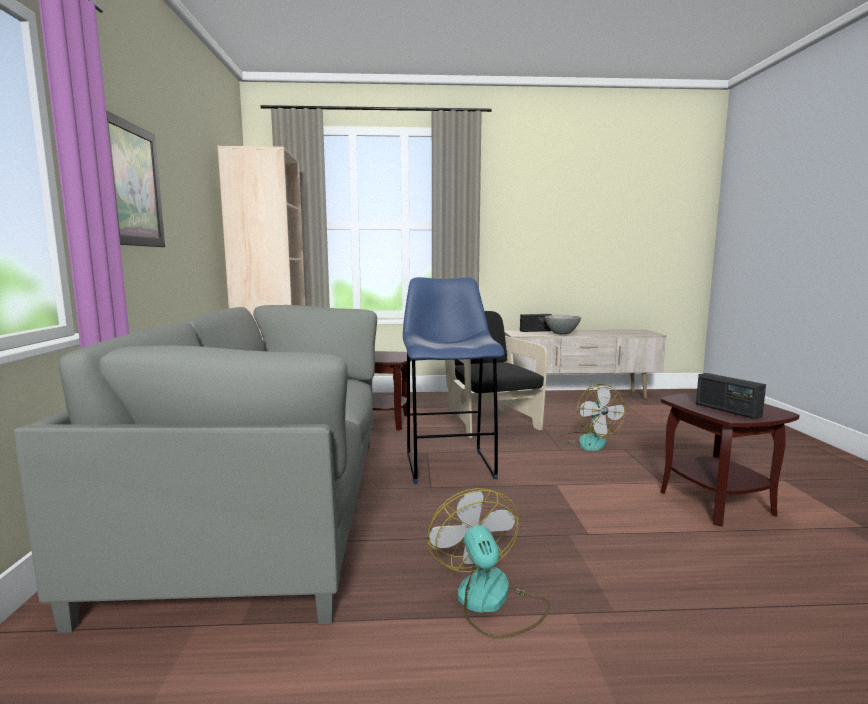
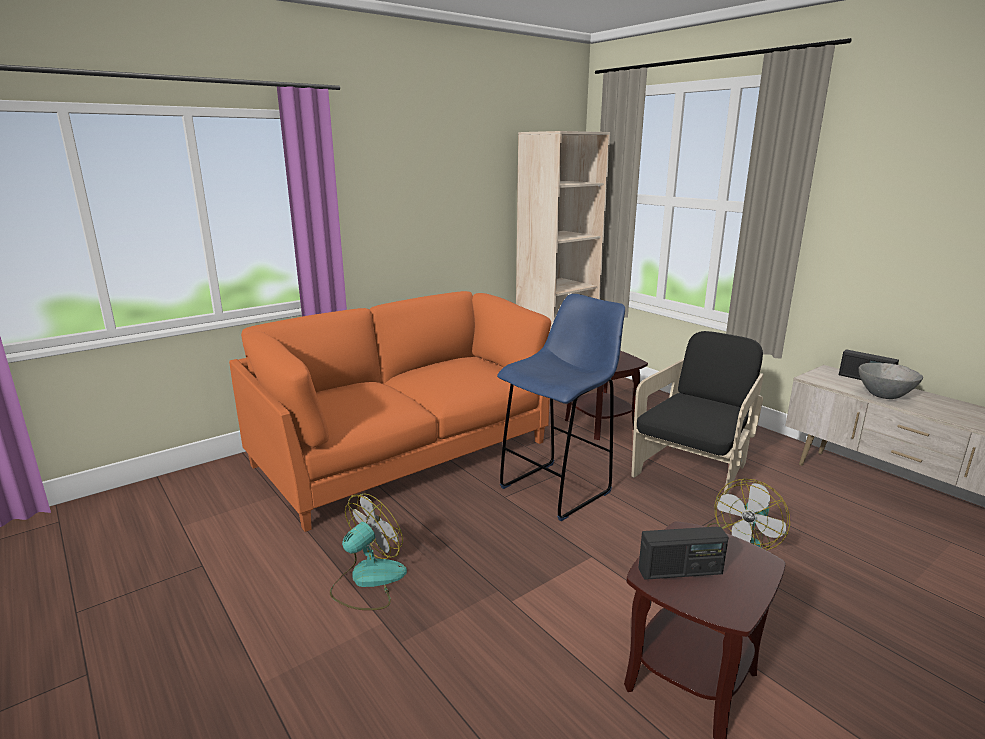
camera: 55 degrees right, 10 degrees up
(133, 185) = (387, 196): picture -> none
(268, 508) = (403, 454): grey sofa -> orange sofa
(727, 410) = (680, 571): radio -> radio turned 120 degrees counterclockwise

